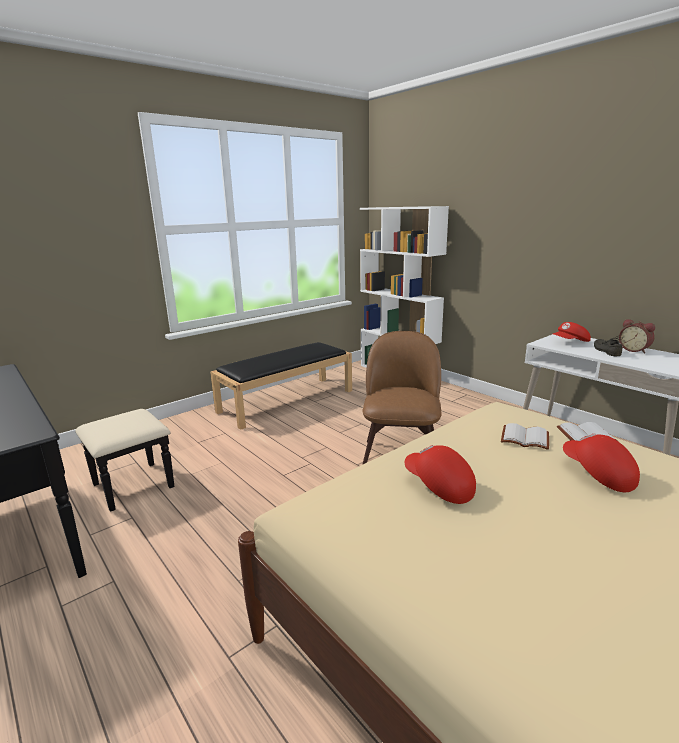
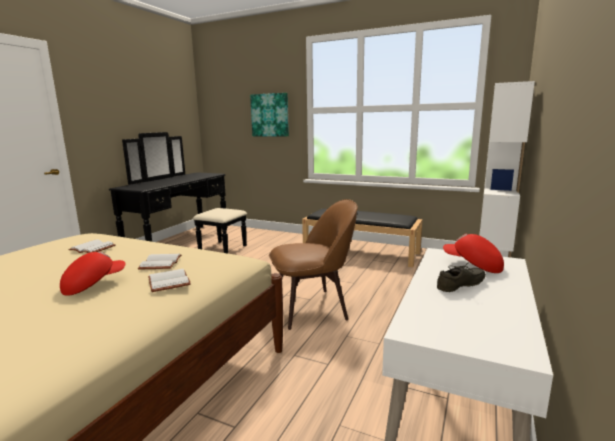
camera: 65 degrees right, 5 degrees down
(84, 240) = (270, 115): none -> picture
(438, 486) = (91, 249): red cap -> white book
(634, 350) = (502, 303): alarm clock -> none

